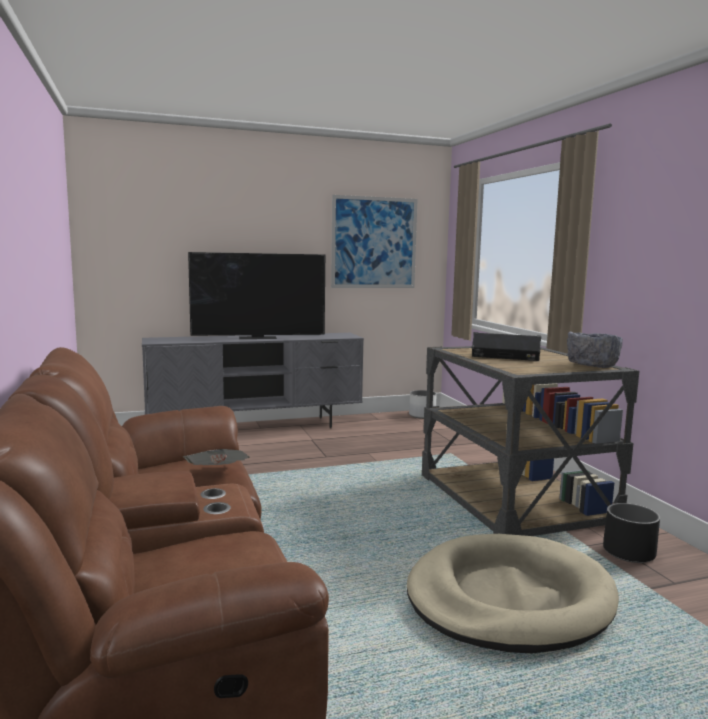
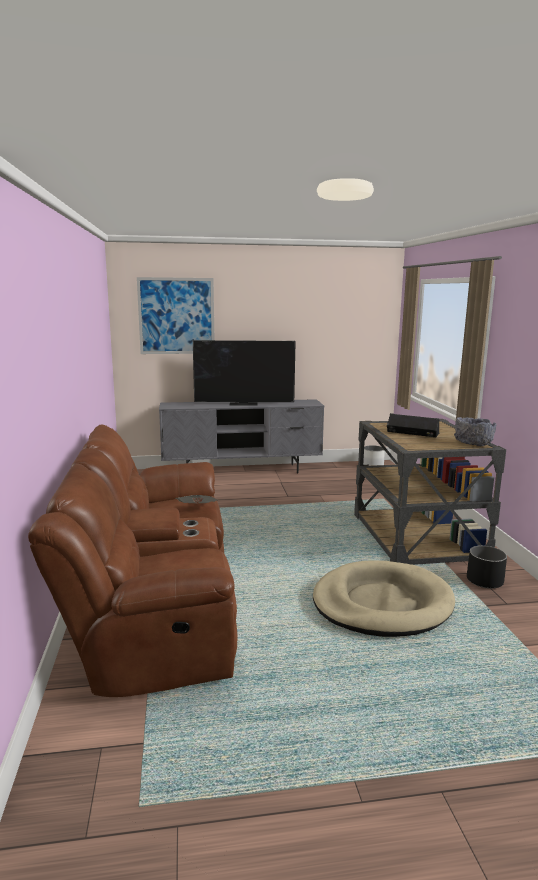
camera: 10 degrees right, 5 degrees up
(374, 242) = (337, 328): picture -> picture (176, 316)

